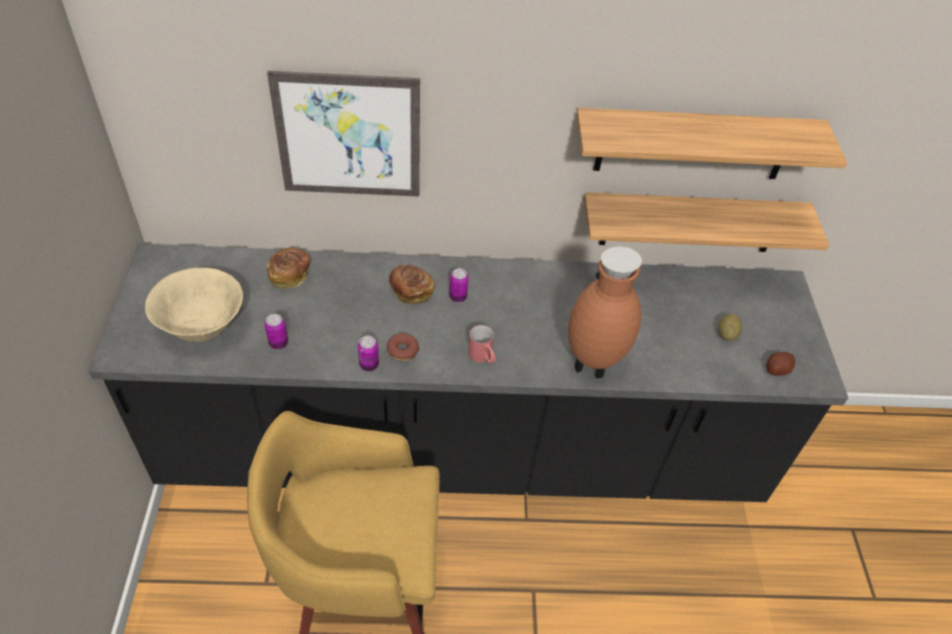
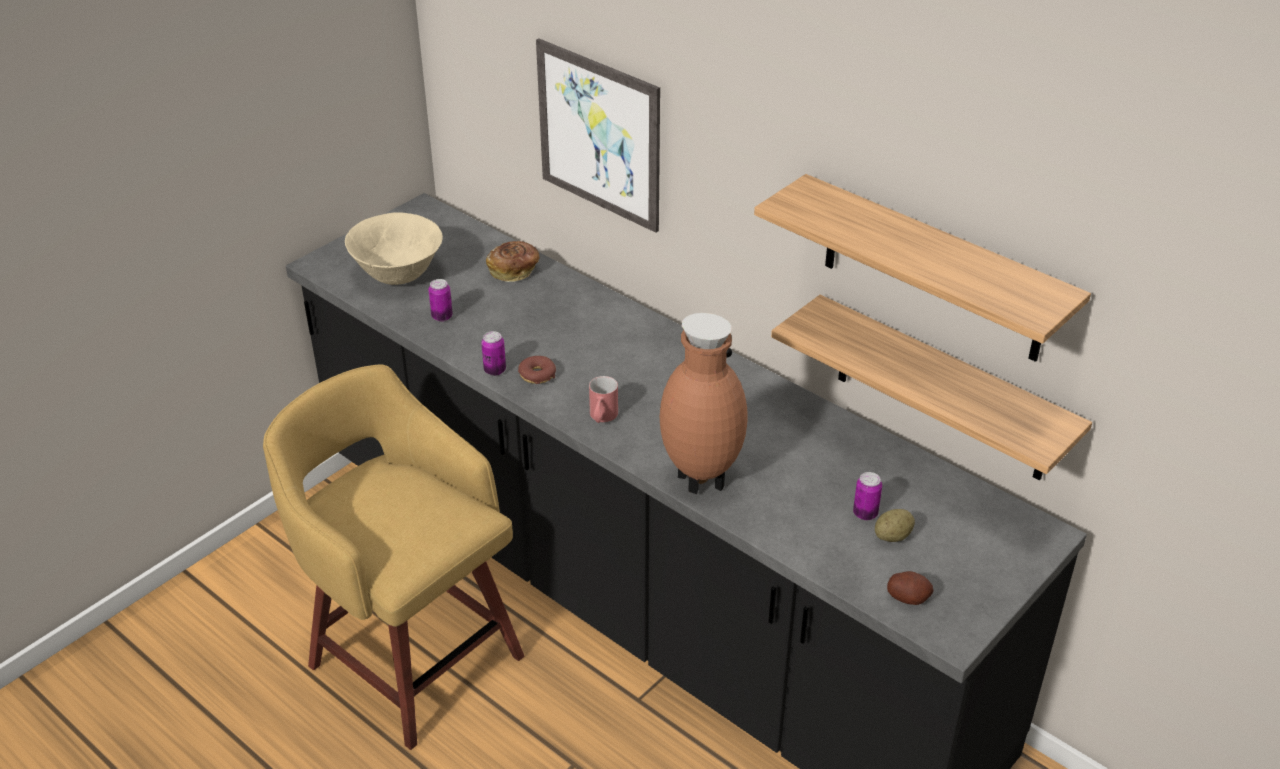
camera: 45 degrees right, 10 degrees down
(411, 291) = (604, 334): bread -> none
(458, 297) = (642, 360): can -> can (865, 514)

